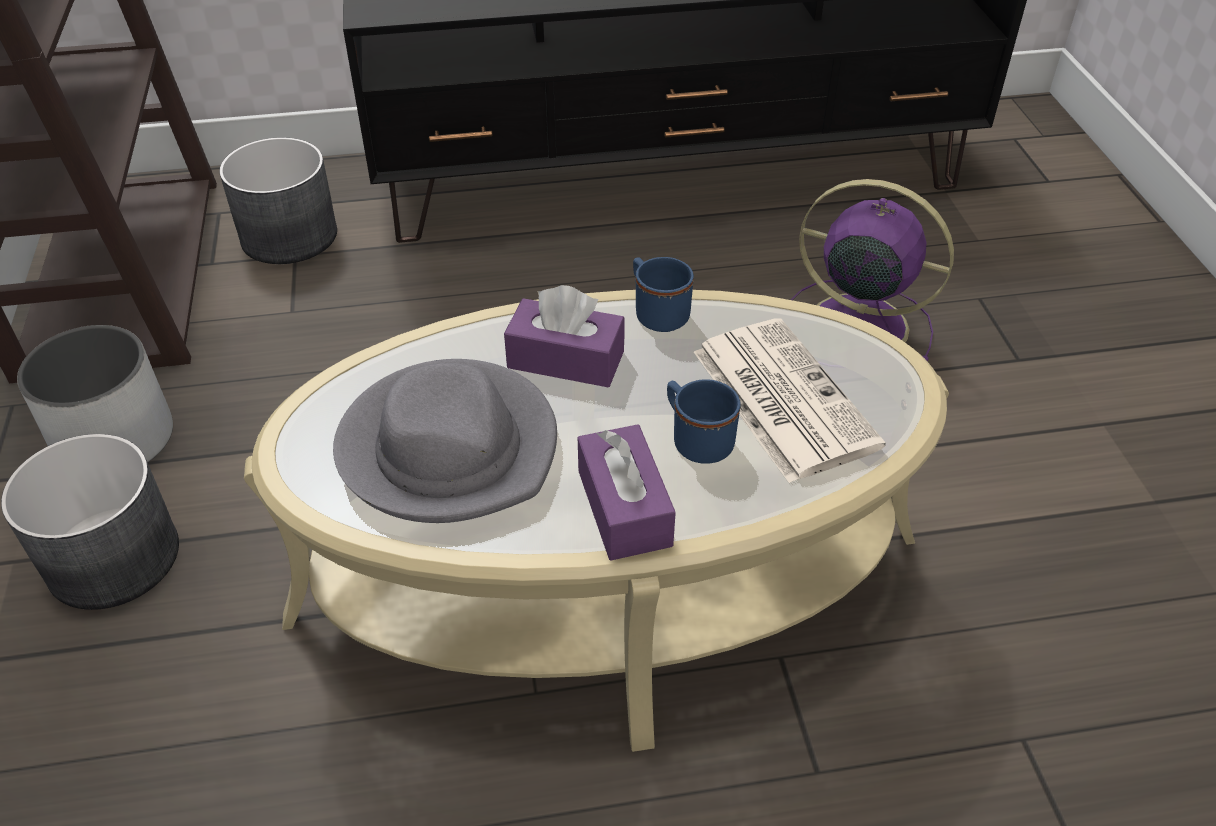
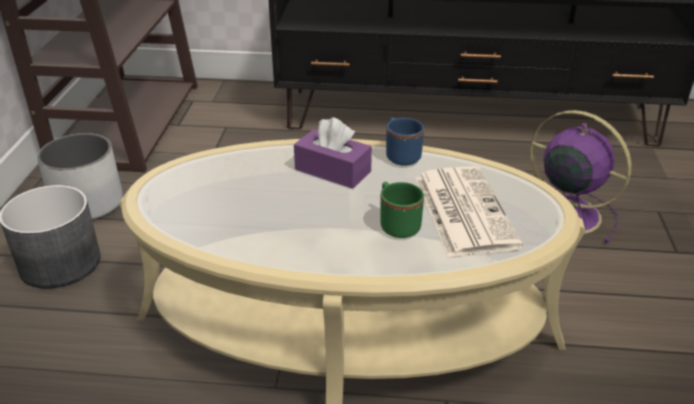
camera: 15 degrees right, 10 degrees down
(289, 235) = (227, 117): grey planter -> none
(450, 447) = (241, 203): grey hat -> none
(624, 508) = (333, 252): purple tissue box -> none
(696, 439) = (397, 224): blue mug -> green mug

